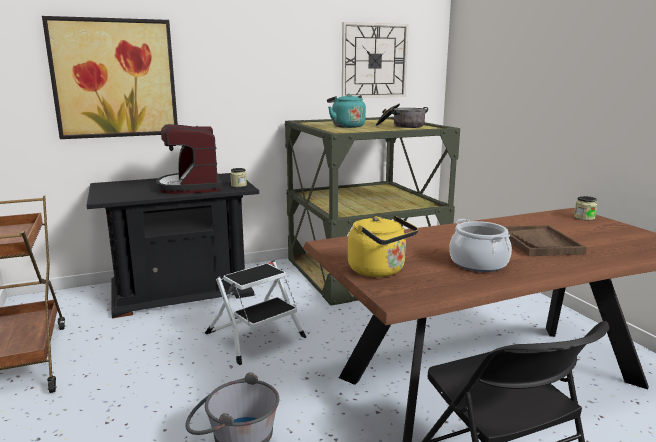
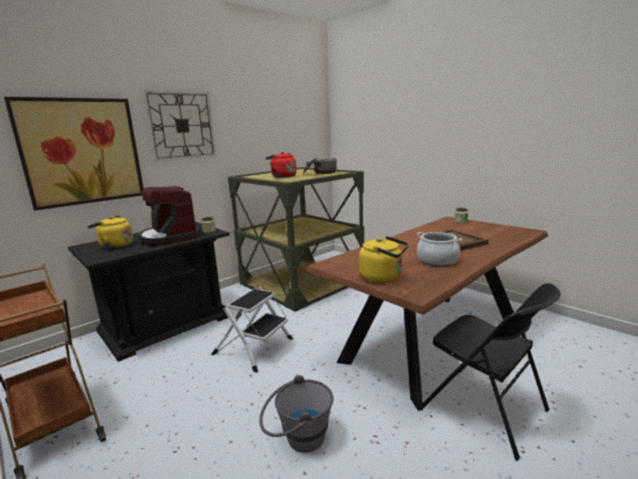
camera: 20 degrees left, 0 degrees up
(130, 188) = (114, 246): none -> yellow kettle
(346, 126) = (282, 176): turquoise kettle -> red kettle
(374, 61) = (285, 127): wall clock -> wall clock (181, 125)

